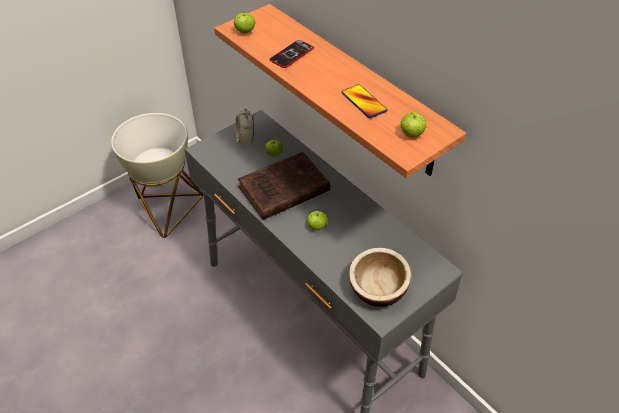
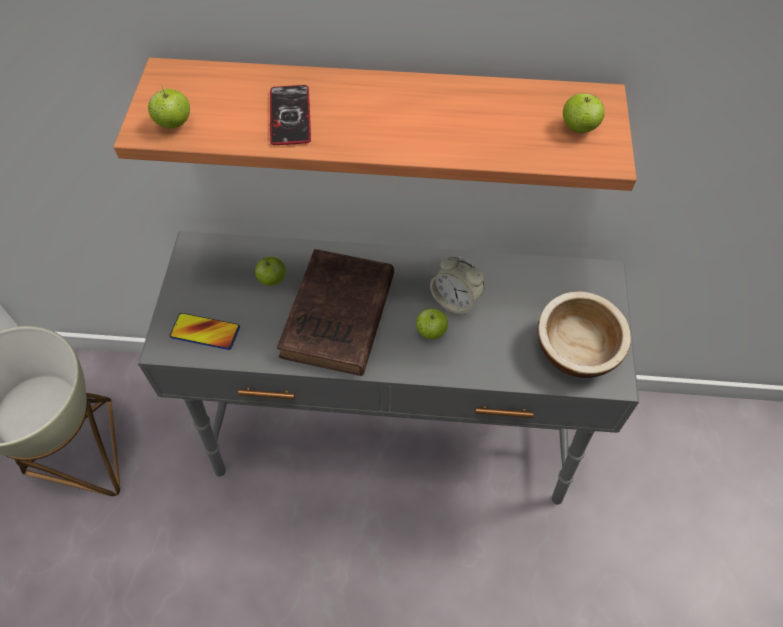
camera: 45 degrees left, 10 degrees up
(245, 140) = (210, 288): alarm clock -> alarm clock (455, 301)
(364, 102) = (471, 123): phone -> phone (205, 332)

